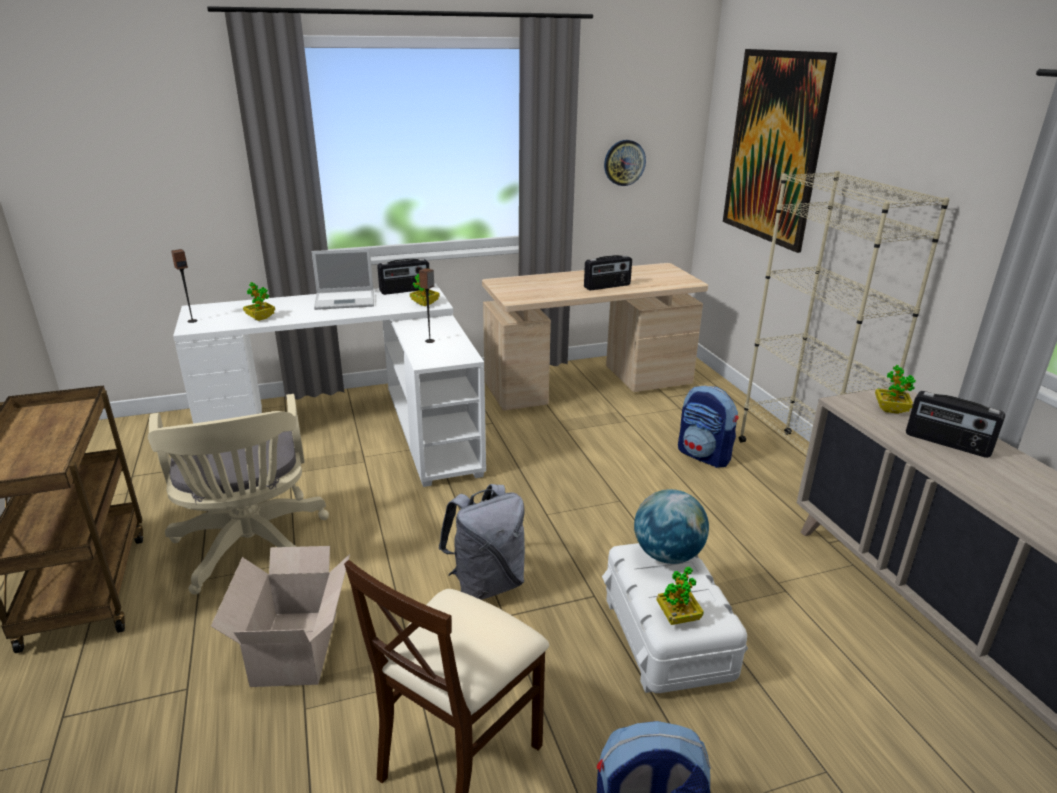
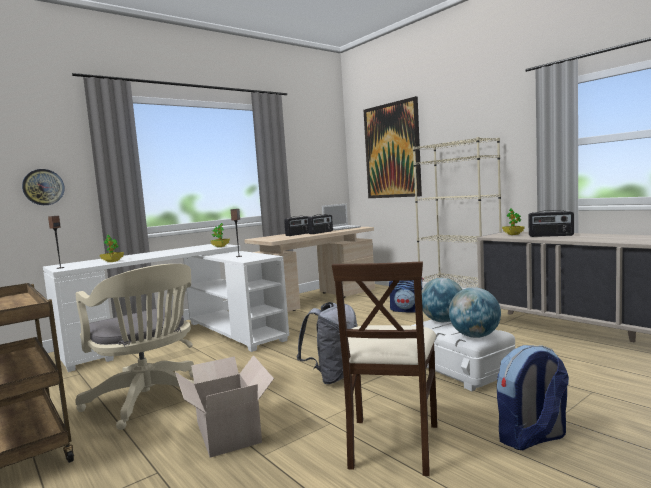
camera: 20 degrees left, 20 degrees down
(346, 300) = (165, 252): laptop -> laptop (342, 228)
(405, 290) = (200, 246): radio -> radio (298, 234)
(624, 162) = (309, 173): wall clock -> wall clock (43, 187)
(678, 617) = (474, 336): potted plant -> globe

